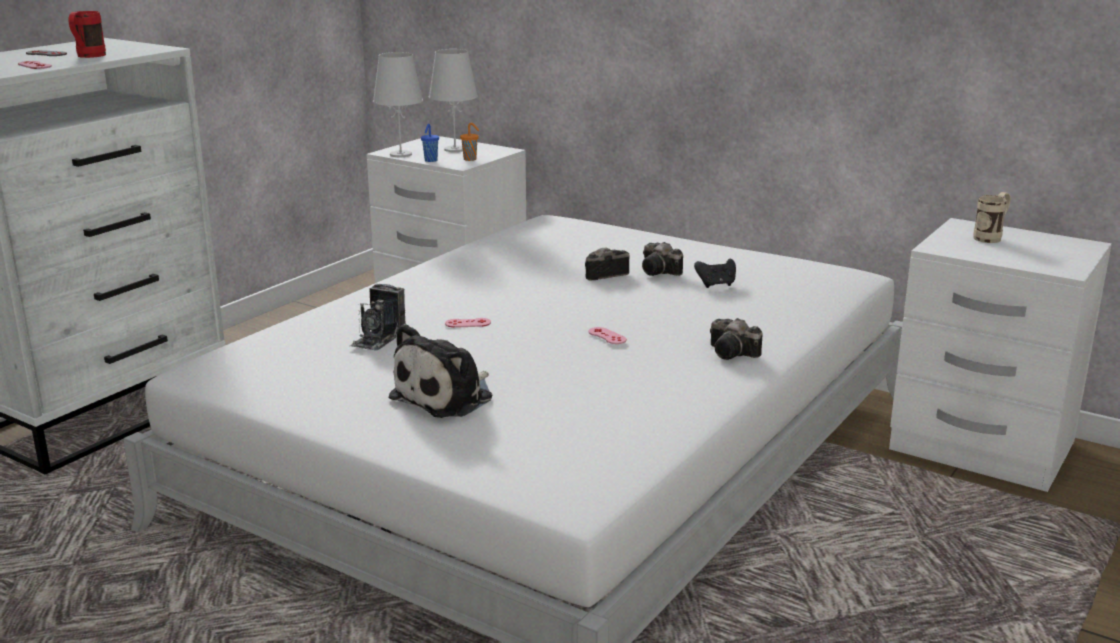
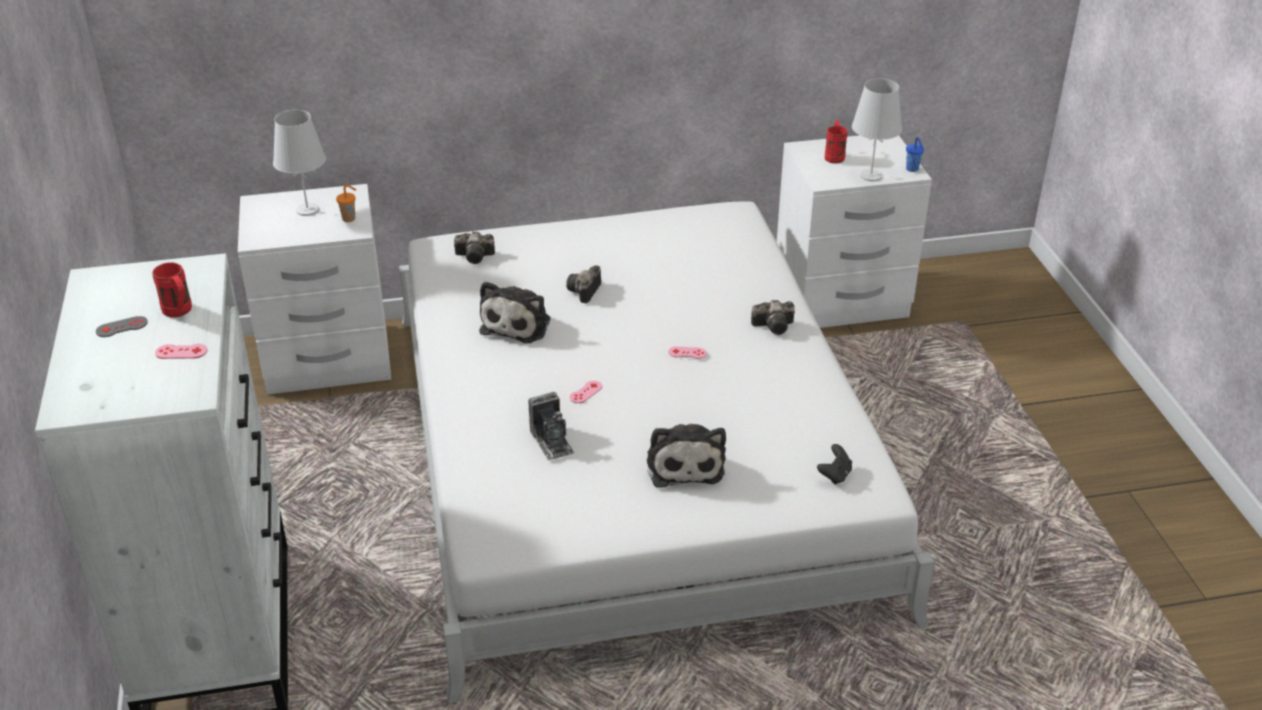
camera: 45 degrees left, 15 degrees up
(400, 154) = (273, 239): white table lamp -> white table lamp (870, 176)
(430, 161) = (318, 236): blue cup -> blue cup (912, 169)
(511, 273) = (518, 324): none -> plush toy
(660, 272) = (620, 270): camera -> camera (476, 256)
(716, 285) = (676, 265): black game controller -> black game controller (835, 475)
(991, 237) = (834, 156): beige mug -> red mug

